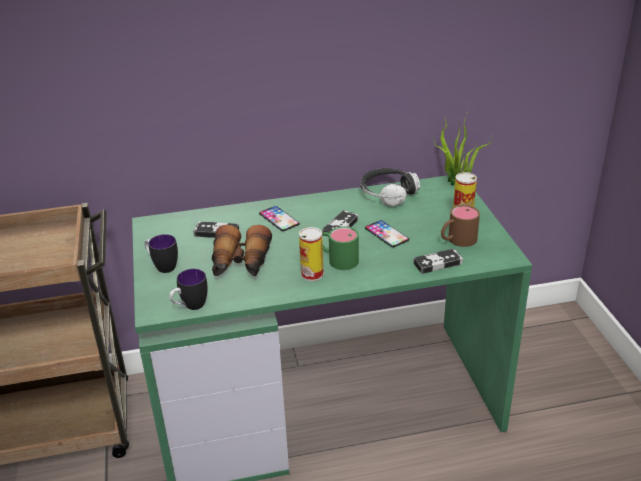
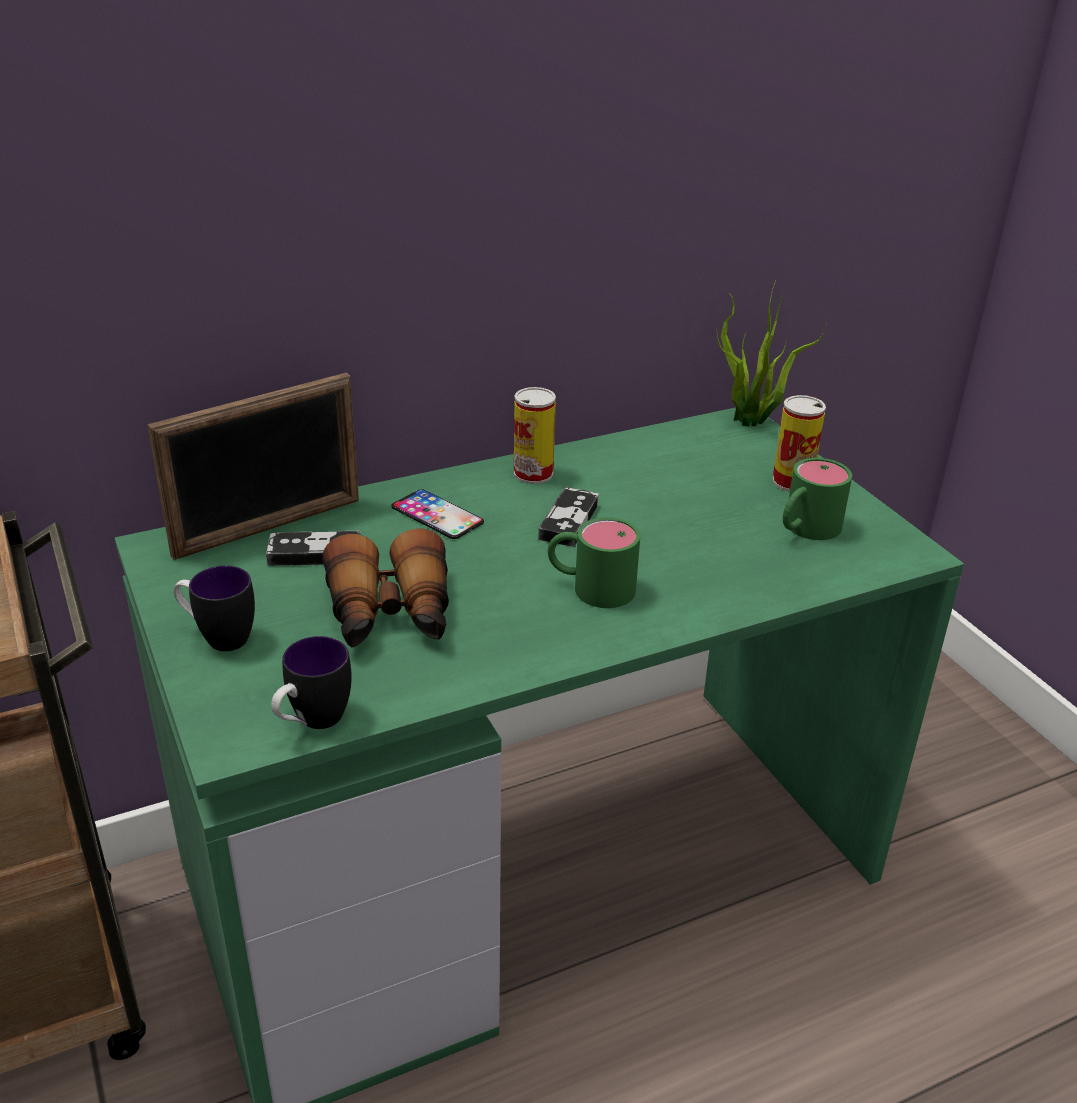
camera: 15 degrees left, 0 degrees up
(200, 219) = (269, 528): none -> picture frame
(312, 274) = (551, 623): can -> can (533, 474)
(386, 234) = (665, 528): phone -> none
(388, 194) = (634, 451): headphones -> none
(438, 263) = (790, 577): game controller -> none
(457, 240) = (805, 529): brown mug -> green mug

